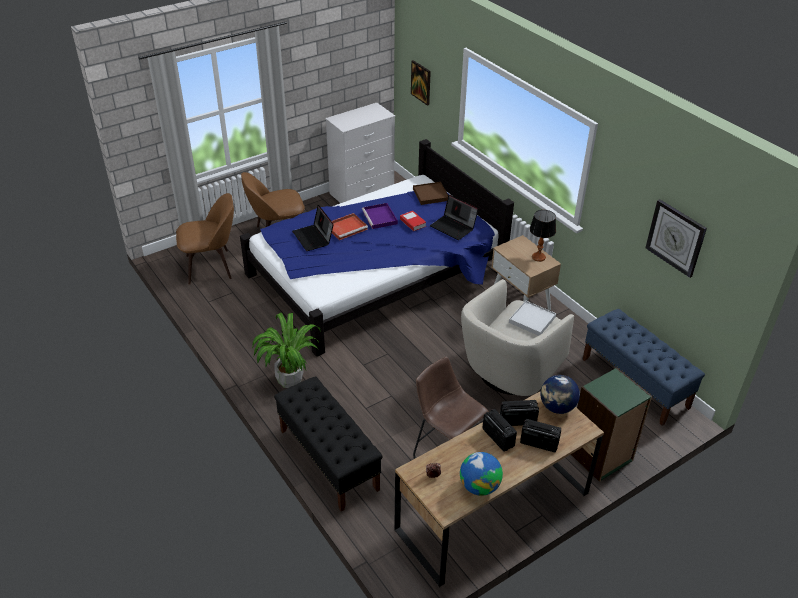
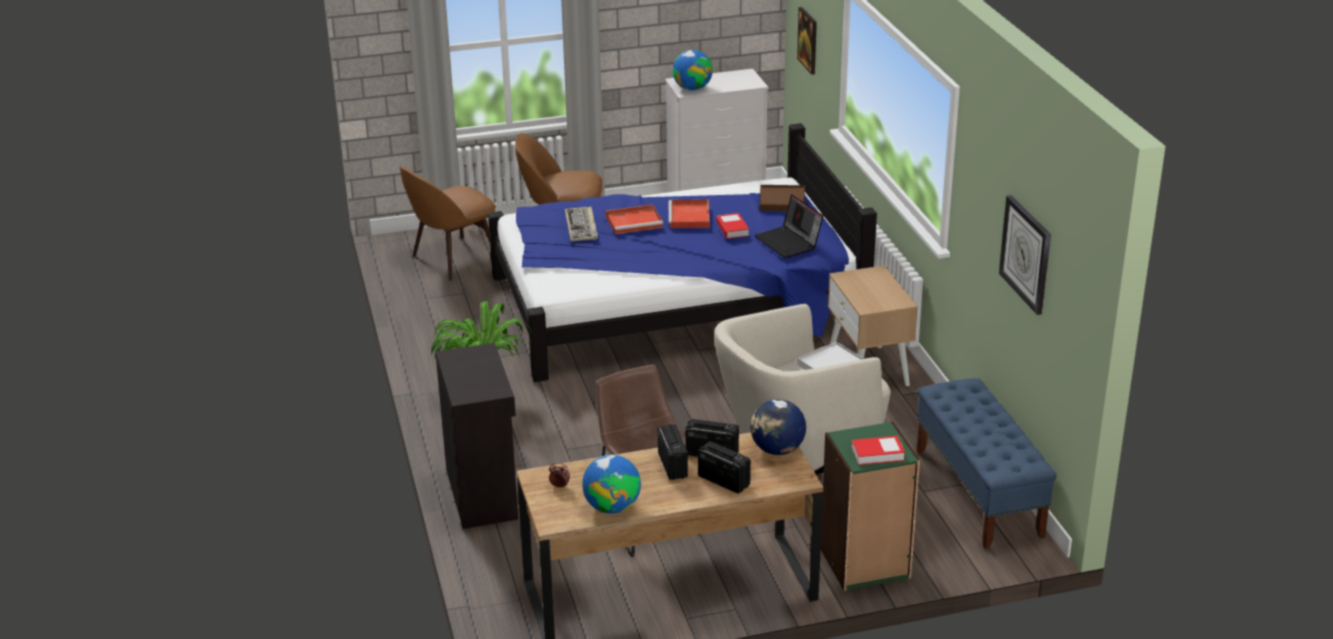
camera: 20 degrees right, 10 degrees down
(211, 266) = (453, 259): brown chair -> brown chair turned 135 degrees clockwise
(313, 238) = (582, 226): laptop -> keyboard
(328, 459) = (483, 493): black bench -> black cabinet
(348, 123) = (692, 88): none -> globe
(380, 218) = (690, 217): purple tray -> red tray
(538, 257) = (889, 294): table lamp -> none
(624, 397) = (877, 454): none -> book

